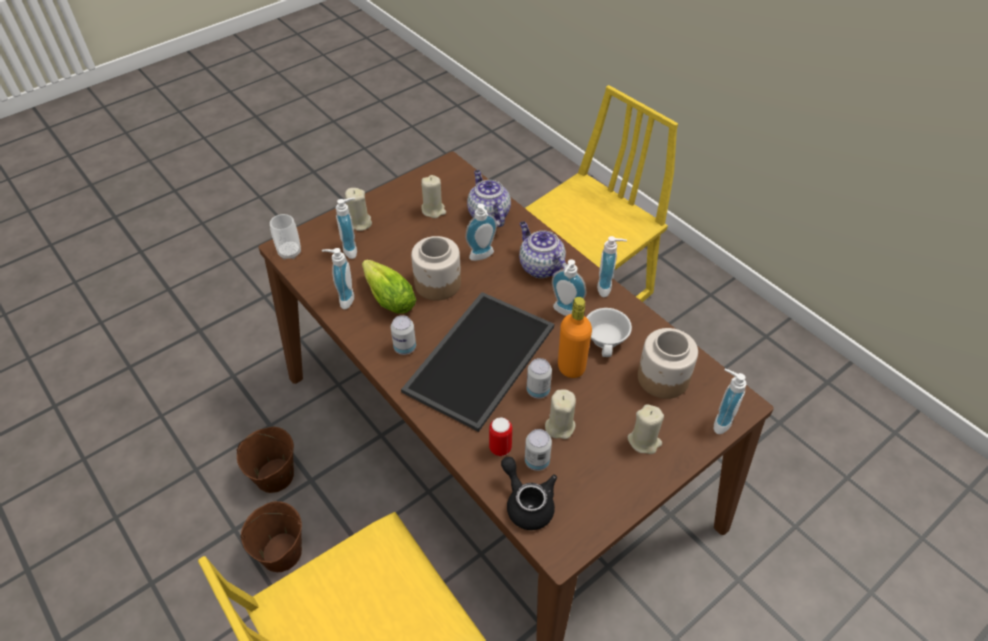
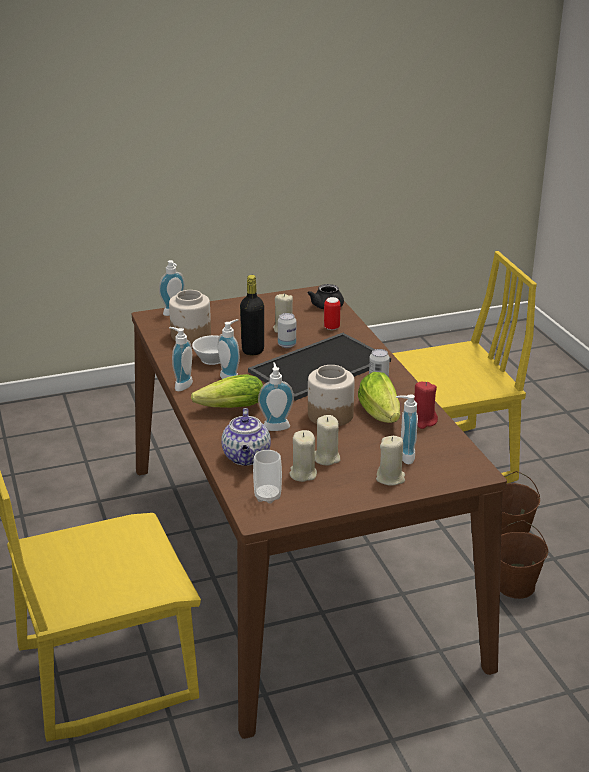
camera: 160 degrees left, 20 degrees down
(290, 252) = (472, 467): cup -> cup (267, 496)
(343, 299) = (423, 421): soap dispenser -> red candle
(537, 461) = (310, 319): can -> none
(540, 267) = (227, 408): teapot -> lettuce
(571, 367) = (253, 350): orange bottle -> black bottle
(644, 441) = (233, 314): beige candle -> beige candle (326, 458)

